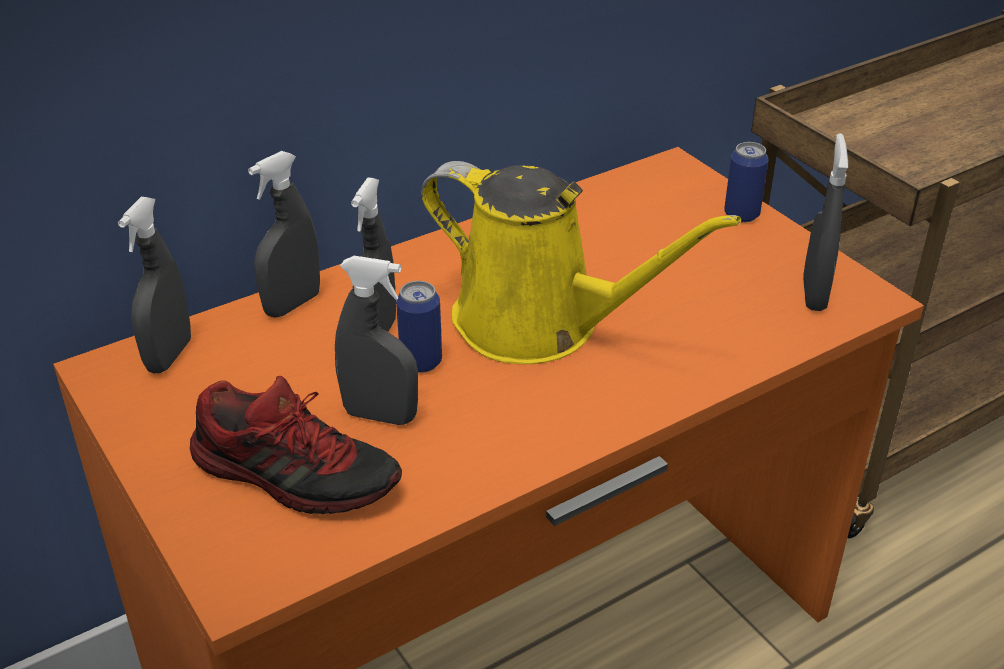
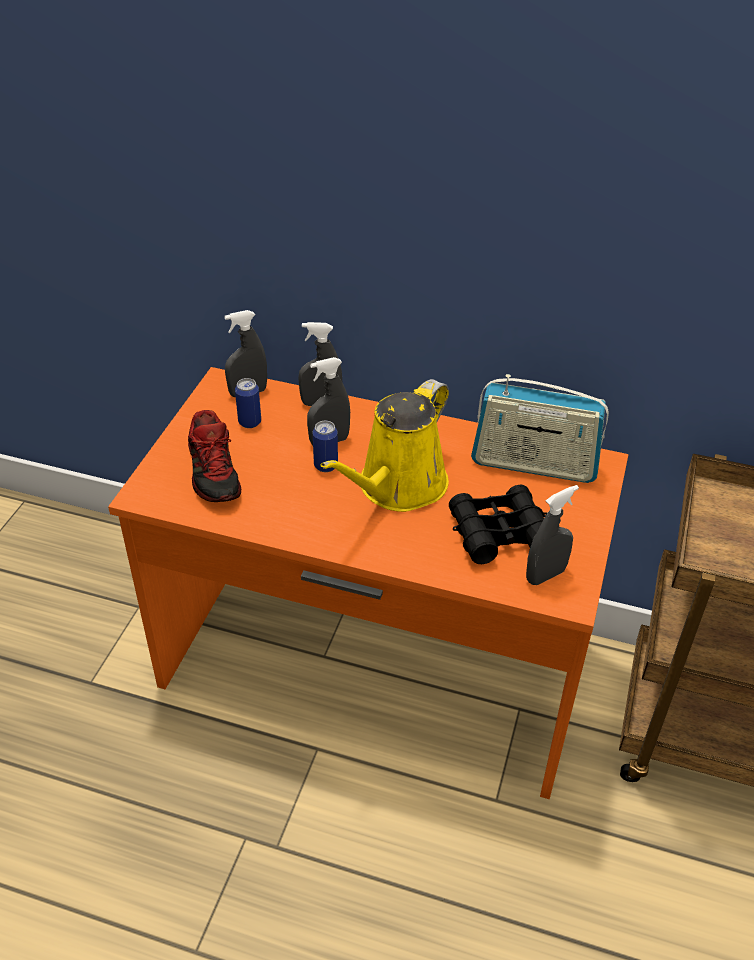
camera: 50 degrees right, 5 degrees up
(380, 415) = (276, 474): grey spray bottle -> none
(539, 324) = (397, 487): yellow watering can -> yellow watering can turned 45 degrees clockwise
(622, 209) = (534, 464): none -> radio
(710, 290) = (499, 533): none -> black binoculars
(741, 214) = (589, 511): can -> can (249, 422)

